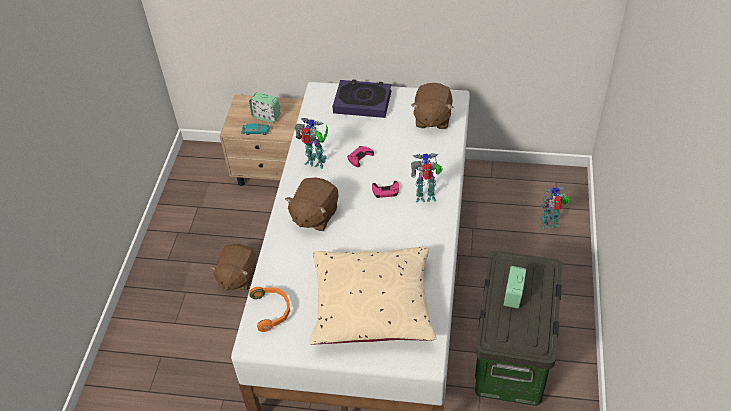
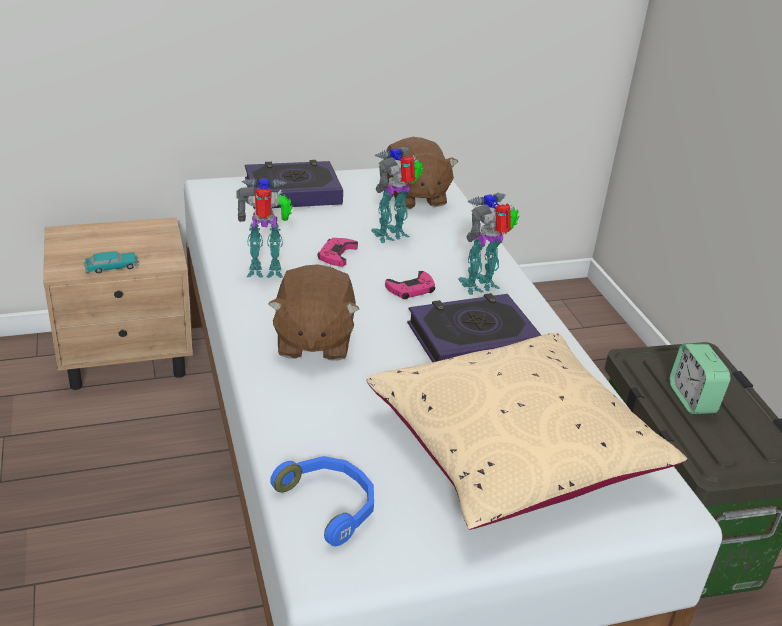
camera: 30 degrees left, 15 degrees down
(237, 277) = (134, 531): brown plush toy -> none
(266, 116) = (120, 246): alarm clock -> none
(272, 310) = (330, 504): orange headphones -> blue headphones
(396, 234) = (473, 340): none -> book
(550, 224) = (591, 347): toy robot -> toy robot (392, 235)

